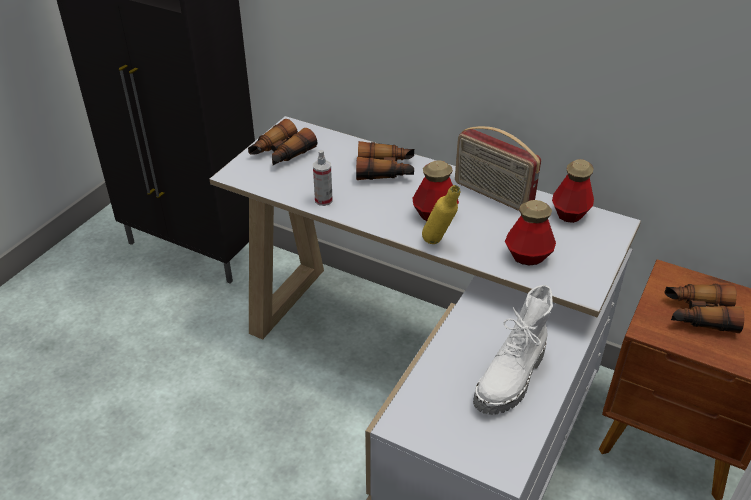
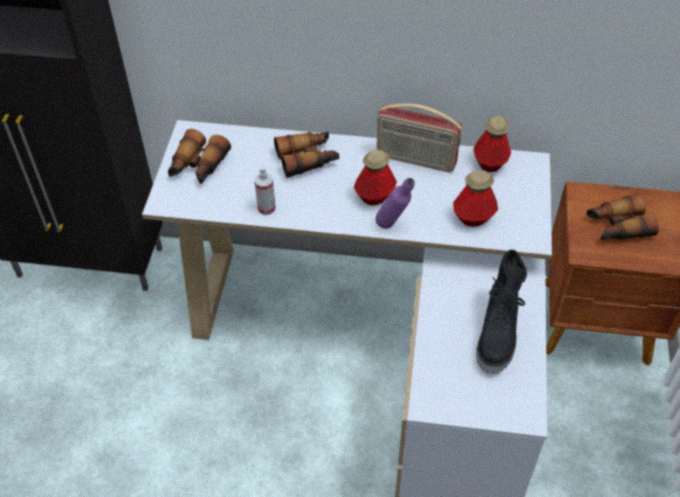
camera: 20 degrees left, 10 degrees up
(439, 244) = (393, 226): yellow bottle -> purple bottle
(512, 380) = (498, 334): white boot -> black boot

